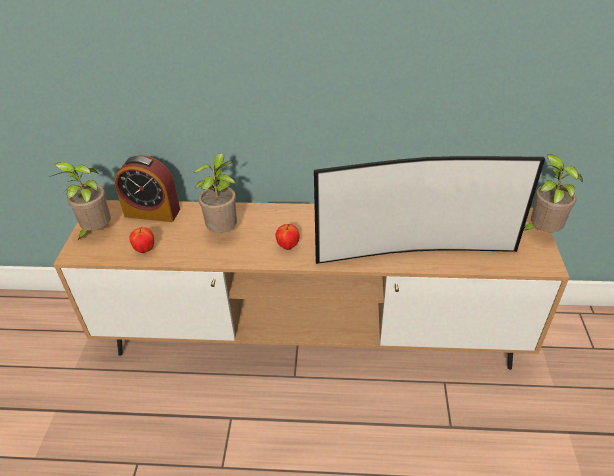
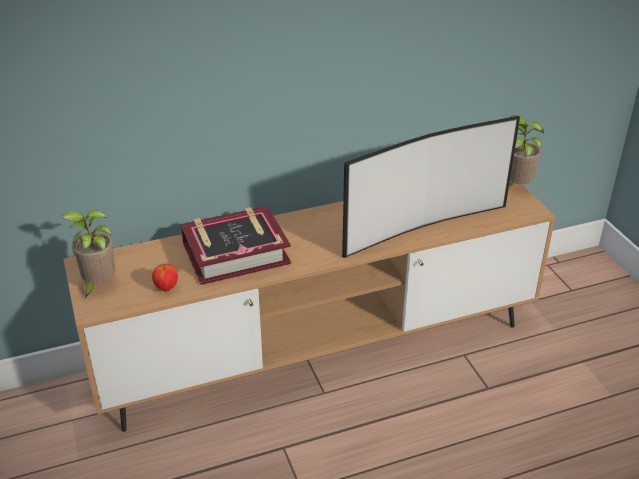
camera: 25 degrees left, 5 degrees down
(152, 212) = (145, 254): alarm clock -> none
(224, 231) = (235, 253): potted plant -> book
(288, 246) = (307, 250): apple -> none

